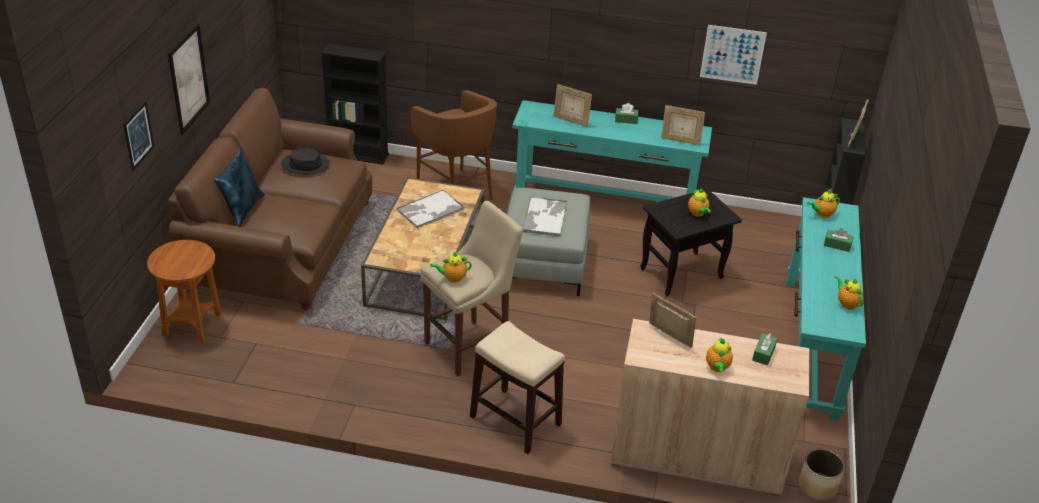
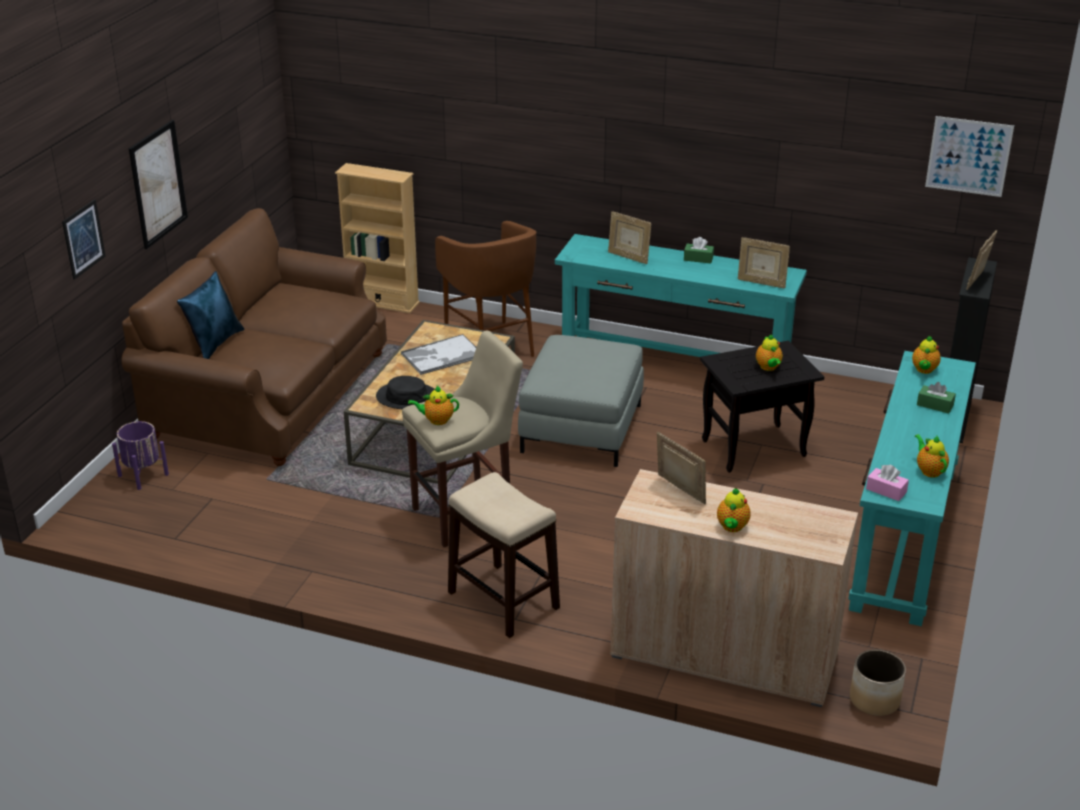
camera: 10 degrees right, 5 degrees down
(192, 325) = (143, 475): brown side table -> purple planter
(305, 164) = (300, 298): black hat -> black hat (407, 397)
(358, 155) = (382, 302): black bookcase -> beige bookcase
(545, 217) = (578, 366): tray -> none
(732, 54) = (827, 175): picture -> picture (968, 156)
(763, 354) = (796, 515): green tissue box -> none
(819, 323) = (886, 490): none -> pink tissue box
(822, 214) = (924, 370): teapot -> teapot turned 60 degrees counterclockwise

